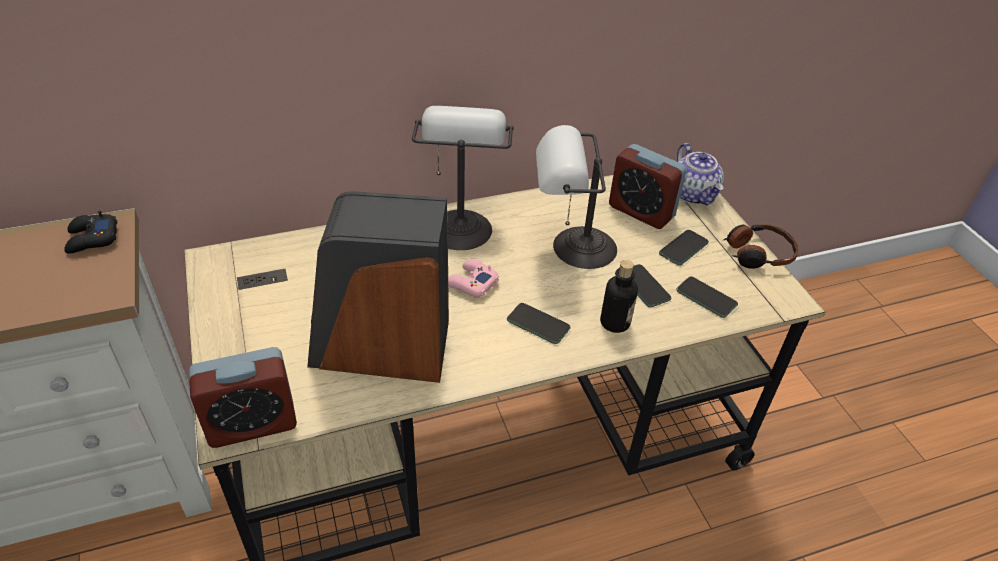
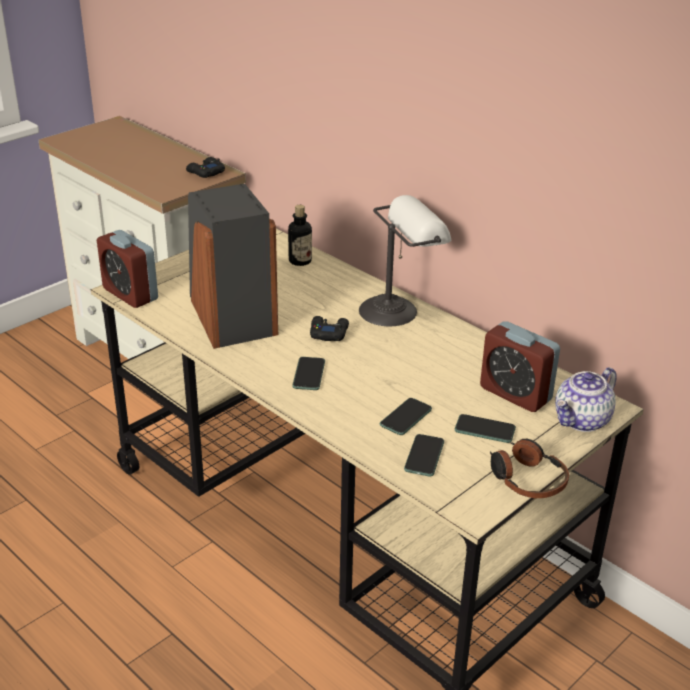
camera: 65 degrees right, 10 degrees down
(471, 283) = (328, 333): pink game controller -> black game controller
(571, 248) = (419, 368): table lamp -> none
(615, 323) = (344, 411): bottle -> bottle (300, 261)
(641, 211) = (515, 394): alarm clock -> alarm clock turned 60 degrees counterclockwise

